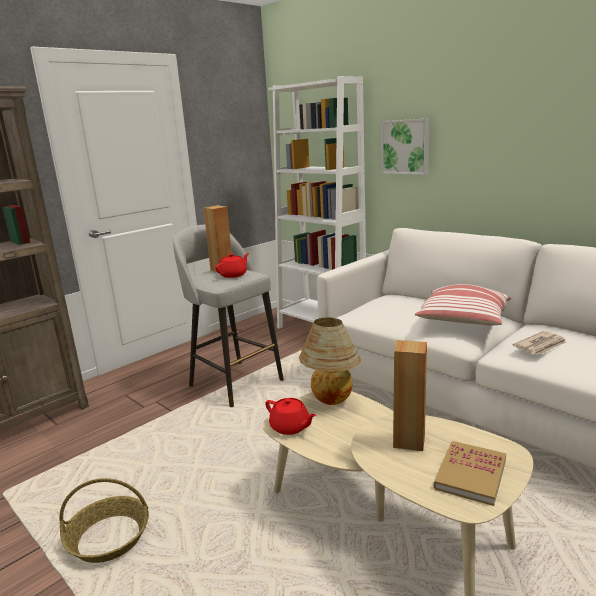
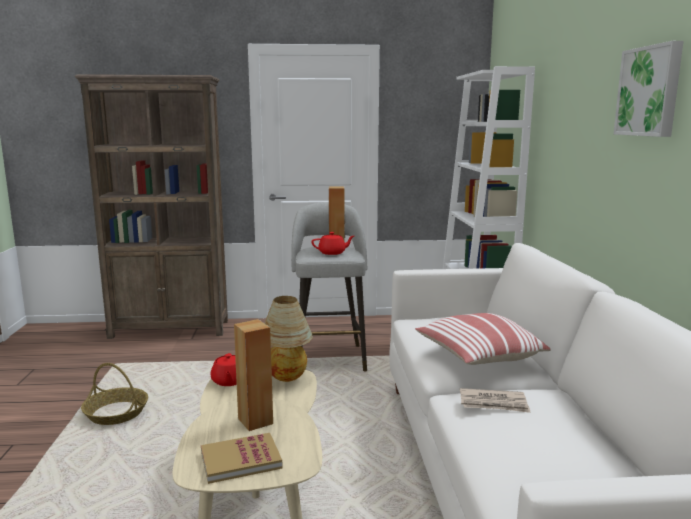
camera: 40 degrees right, 5 degrees down
(406, 147) = (558, 150): picture -> picture (650, 91)

